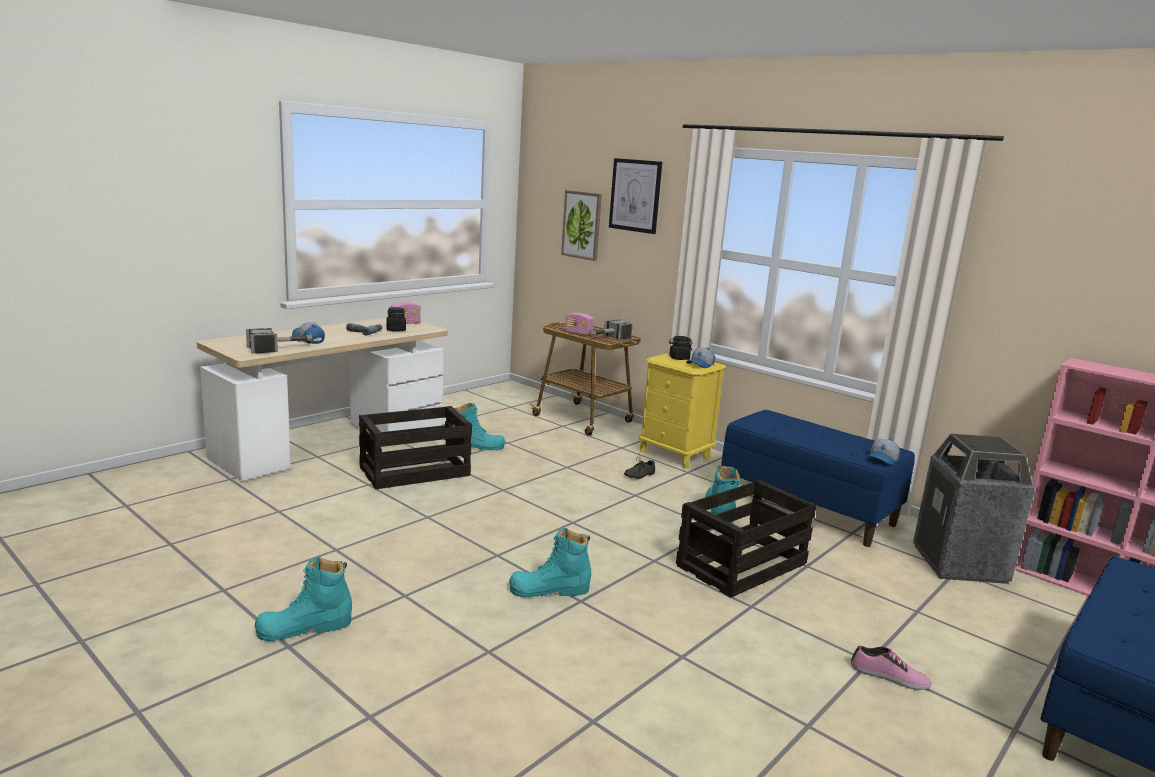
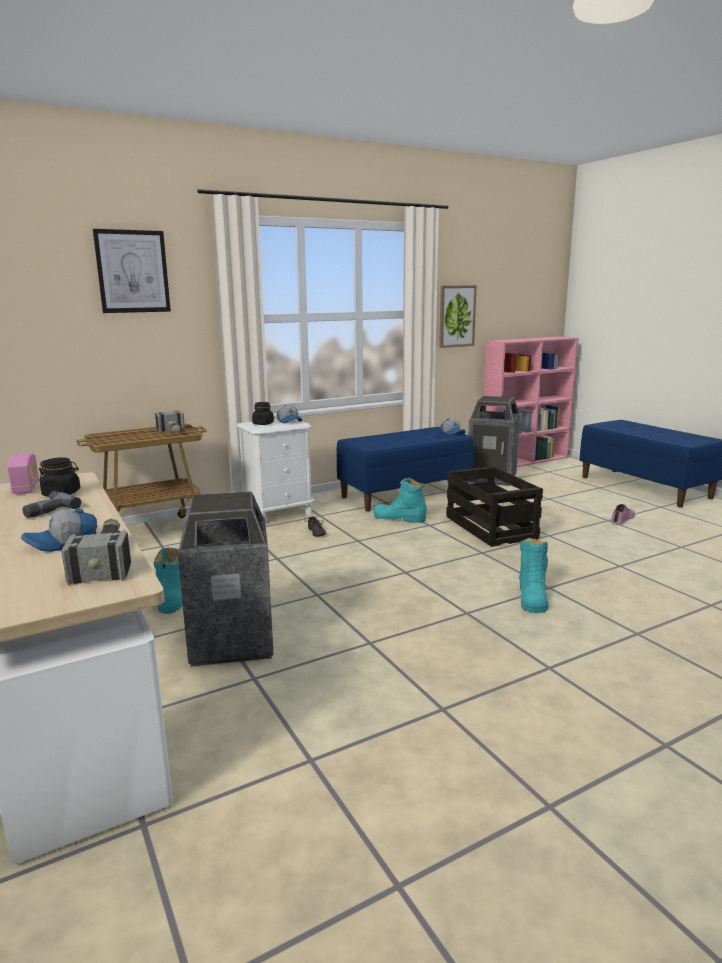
camera: 70 degrees left, 0 degrees up
(304, 628) = (626, 733): turquoise boot -> none
(415, 471) = (231, 641): crate -> trash can
(578, 333) = (144, 437): radio -> none
(582, 225) = (54, 316): picture -> picture (456, 316)
(675, 455) = (279, 513): yellow nightstand -> white nightstand

